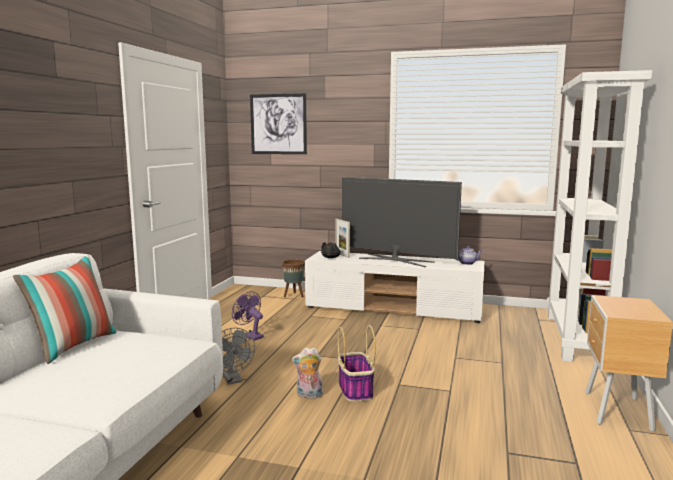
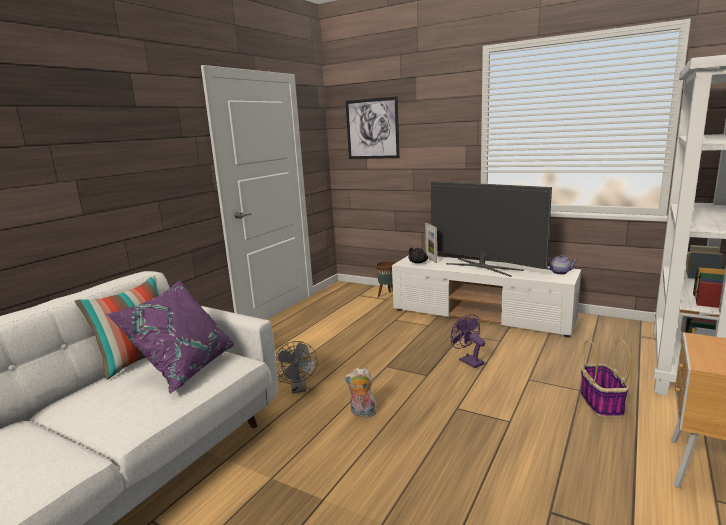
camera: 15 degrees right, 5 degrees up
(134, 349) = (184, 368): none -> purple pillow
(249, 336) = (331, 339): purple fan -> purple fan (468, 361)
(355, 389) = (410, 410): basket -> basket (600, 402)

